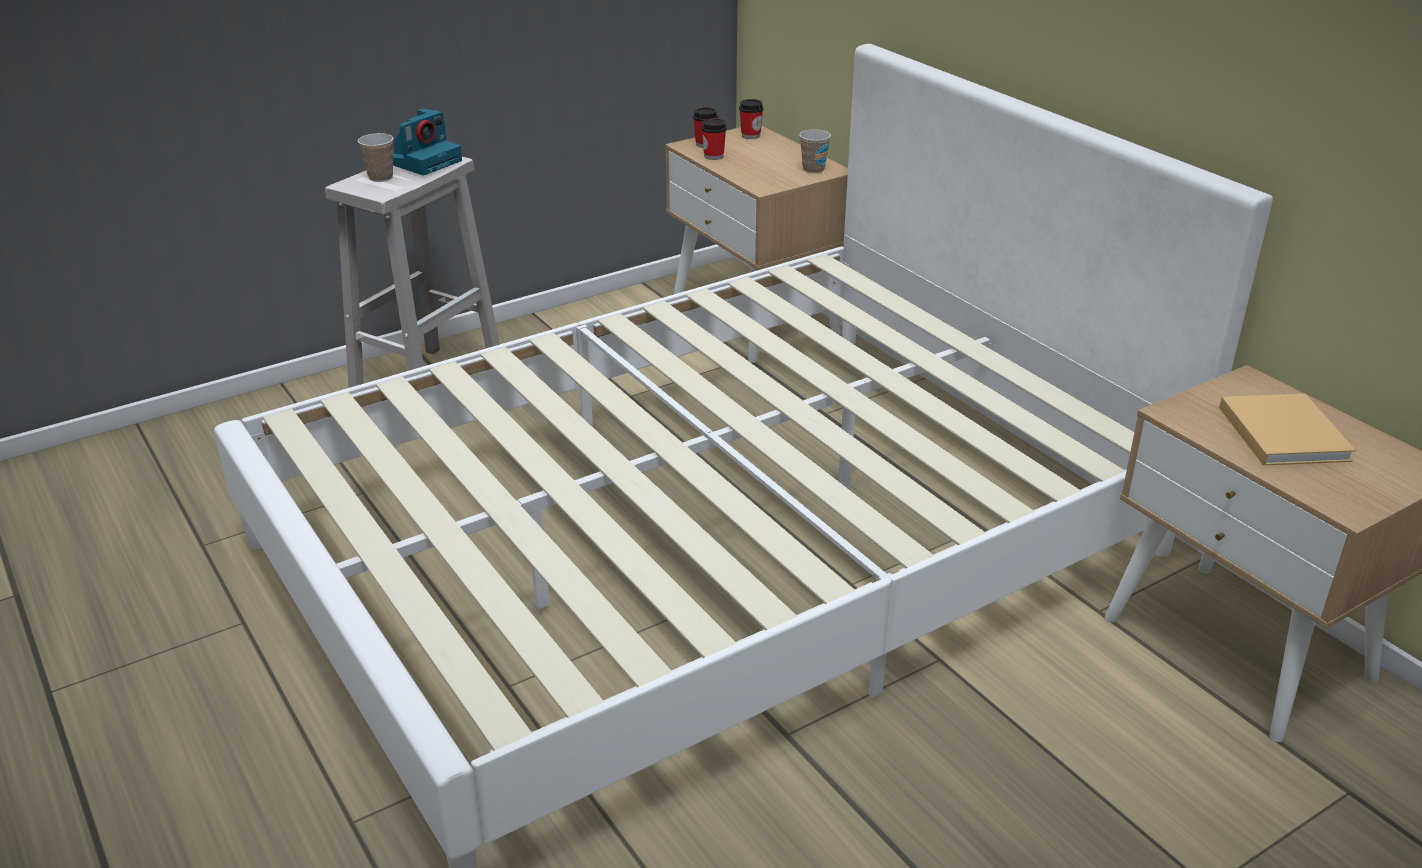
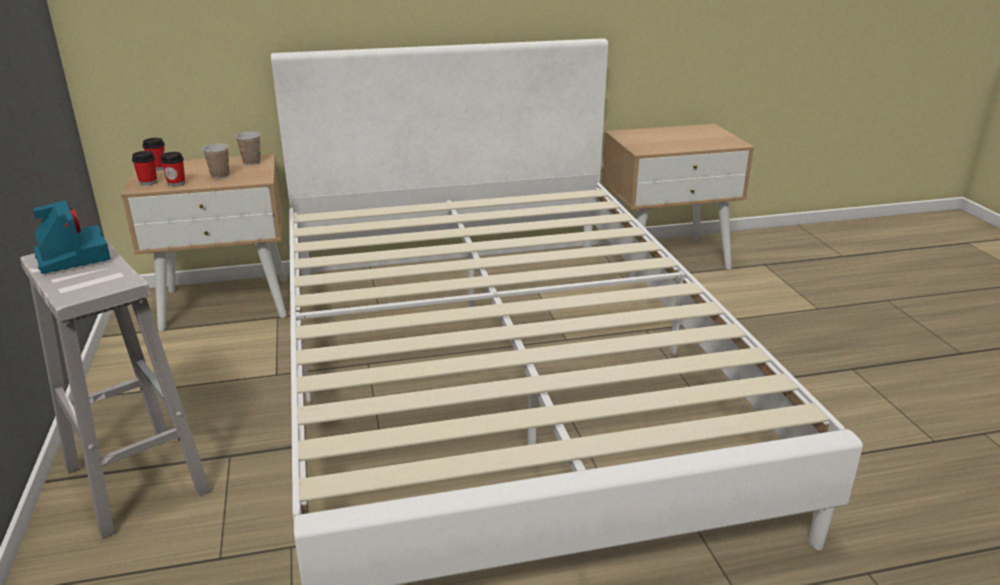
camera: 70 degrees left, 5 degrees down
(381, 177) = (78, 279): cup -> cup (220, 175)
(1281, 431) = (669, 138): beige book -> none

